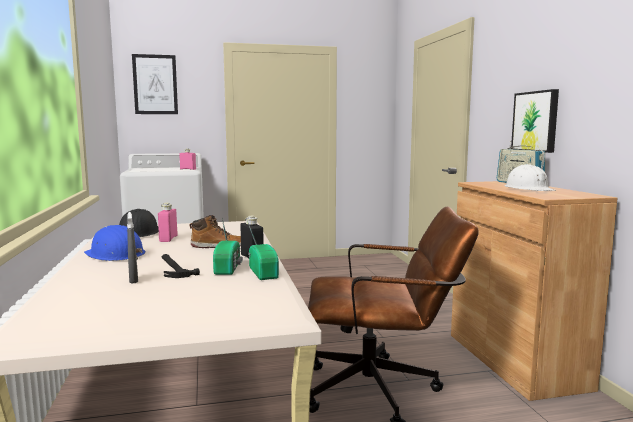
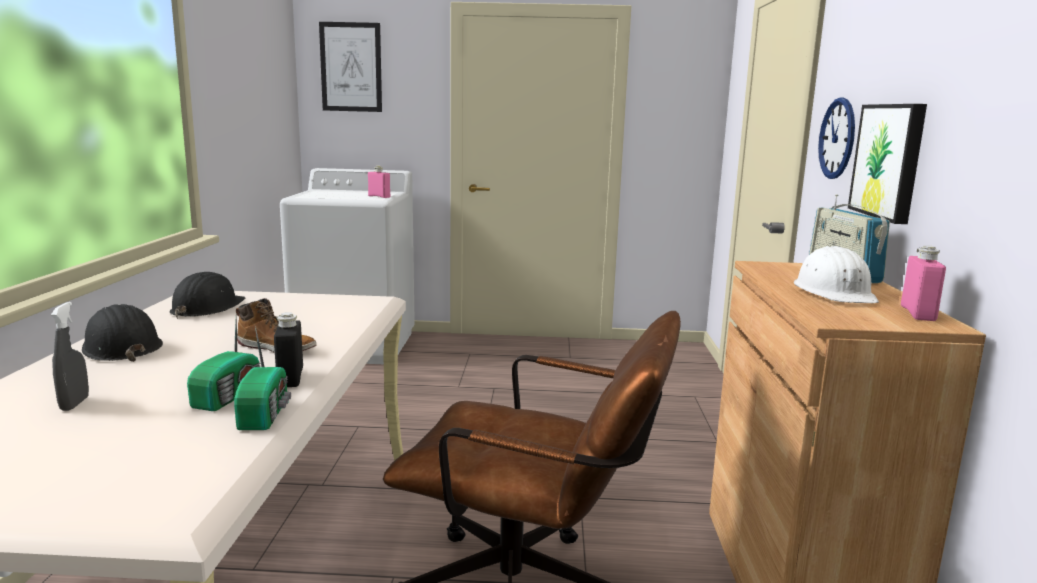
camera: 15 degrees right, 5 degrees up
(115, 255) = (121, 348): blue hard hat -> black hard hat
(168, 239) = (230, 323): pink bottle -> pink bottle (917, 313)
(173, 268) = (157, 385): hammer -> none
(494, 114) = (837, 138): none -> wall clock

